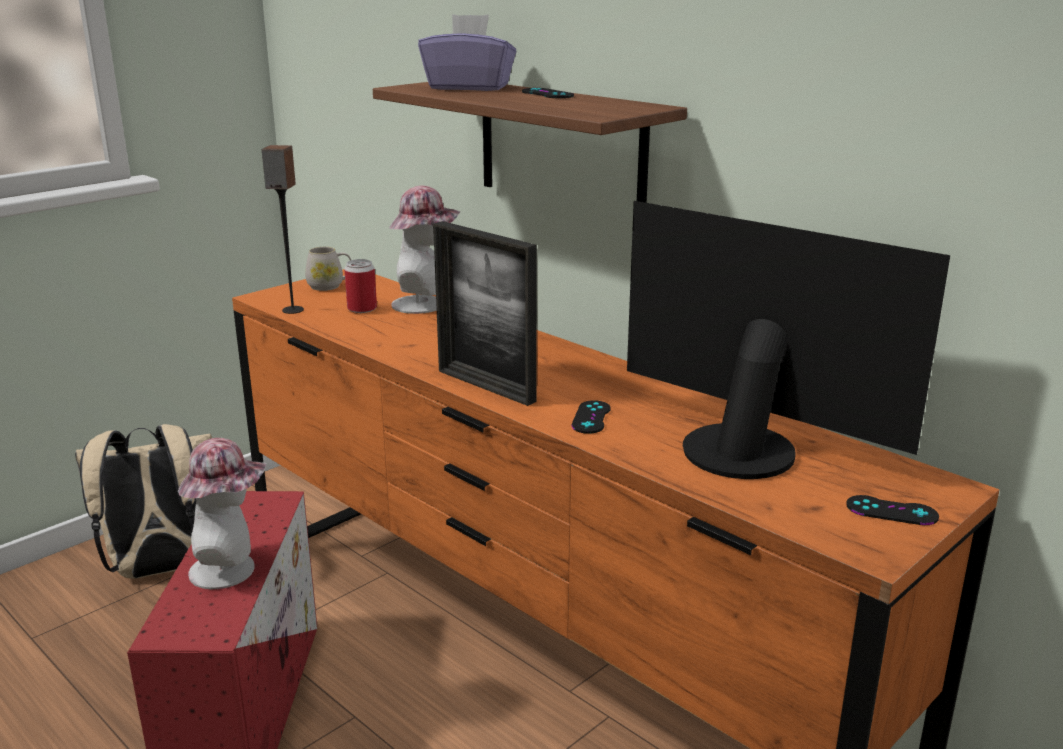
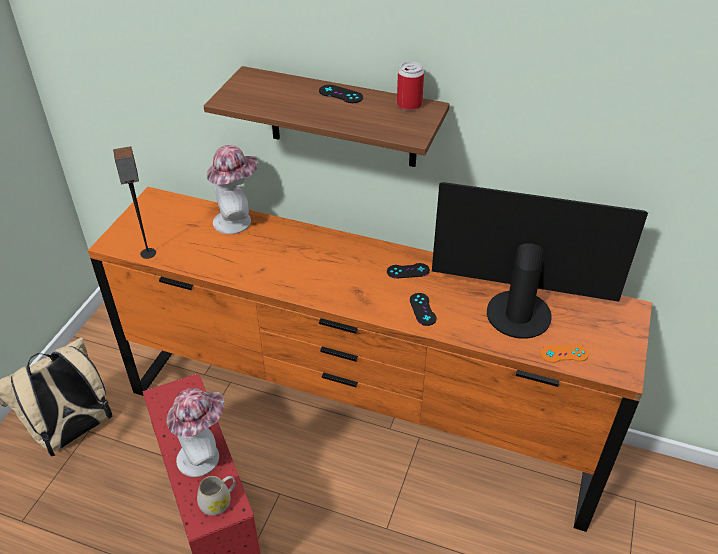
camera: 25 degrees left, 20 degrees up
(330, 286) = (151, 216): white mug -> white mug (219, 501)
(362, 309) = (197, 238): can -> can (409, 104)
(469, 87) = (274, 90): purple tissue box -> none
(486, 386) = (341, 298): picture frame -> none
(780, 507) = (564, 354): none -> orange game controller
(891, 511) = (615, 338): black game controller -> black game controller (408, 271)

